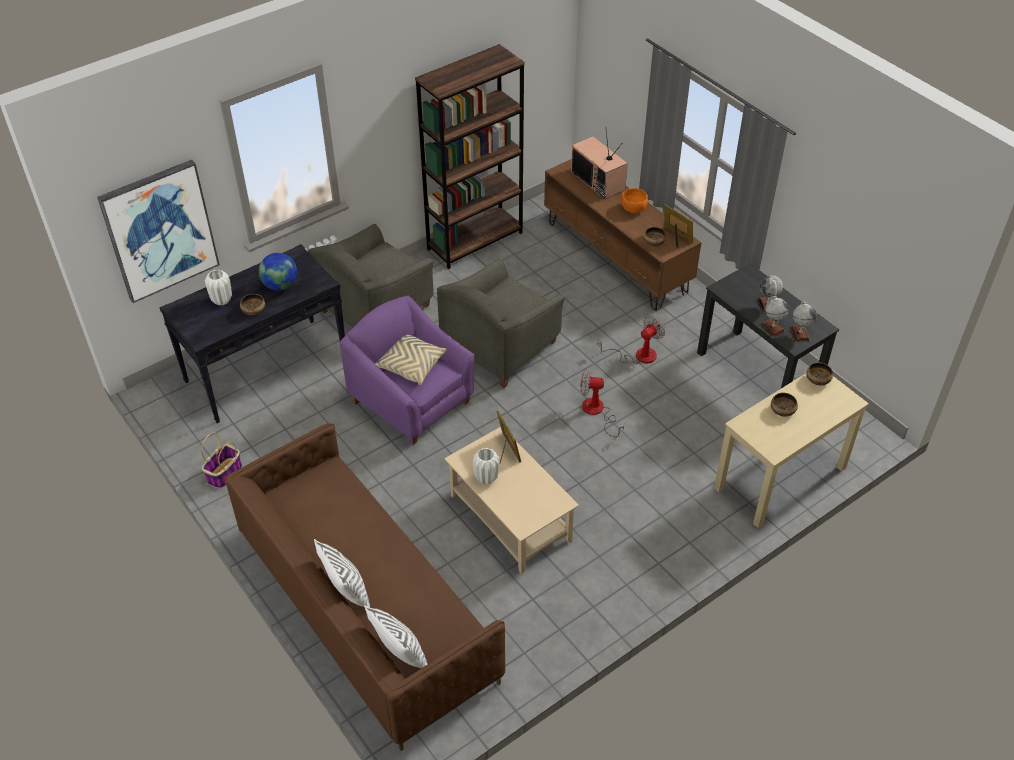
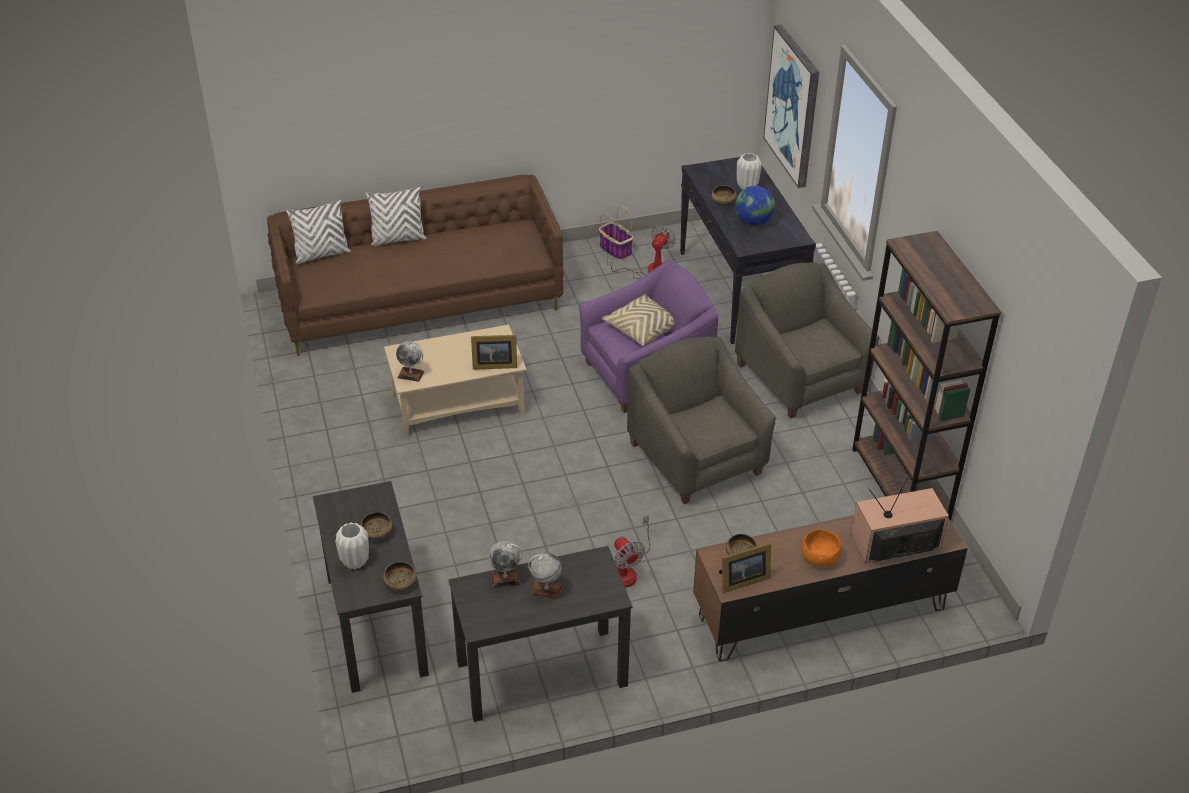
camera: 110 degrees right, 5 degrees down
(486, 478) = (467, 343): white vase -> white vase (355, 561)
(597, 412) = (557, 506): fan -> fan (649, 270)
(780, 478) = (376, 624): beige desk -> black desk
(800, 333) = (481, 600): globe -> globe (411, 374)

